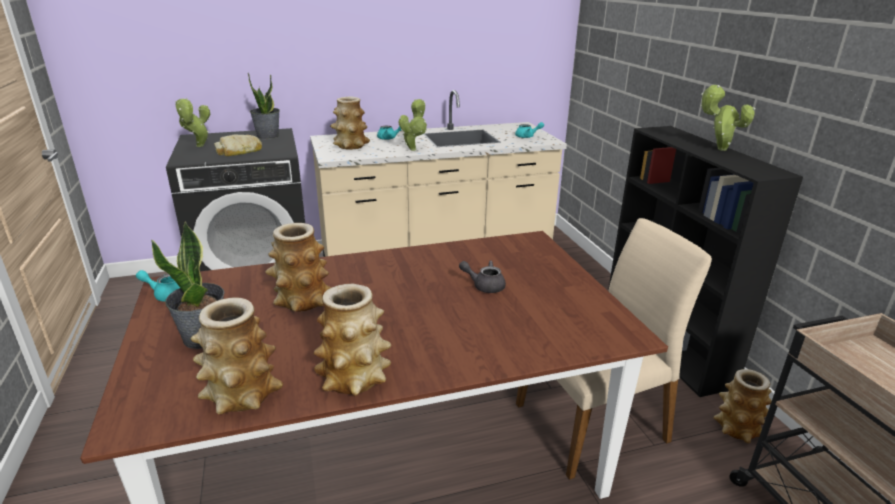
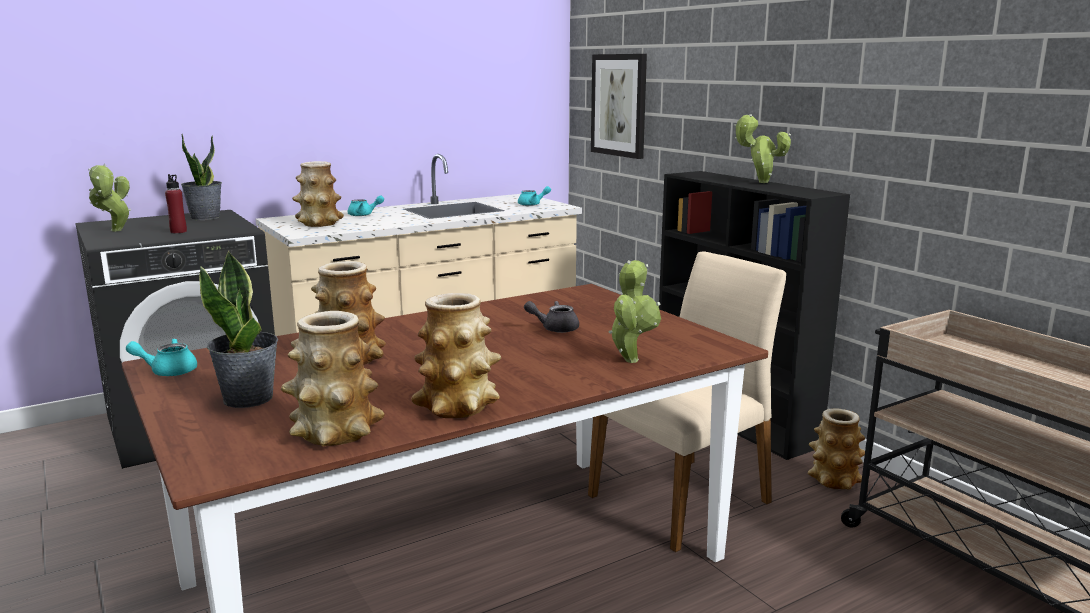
camera: 15 degrees left, 10 degrees down
(239, 151) = (178, 232): bread -> red bottle
(414, 149) = (402, 221): potted plant -> potted plant (631, 359)
(613, 54) = (619, 105): none -> picture

